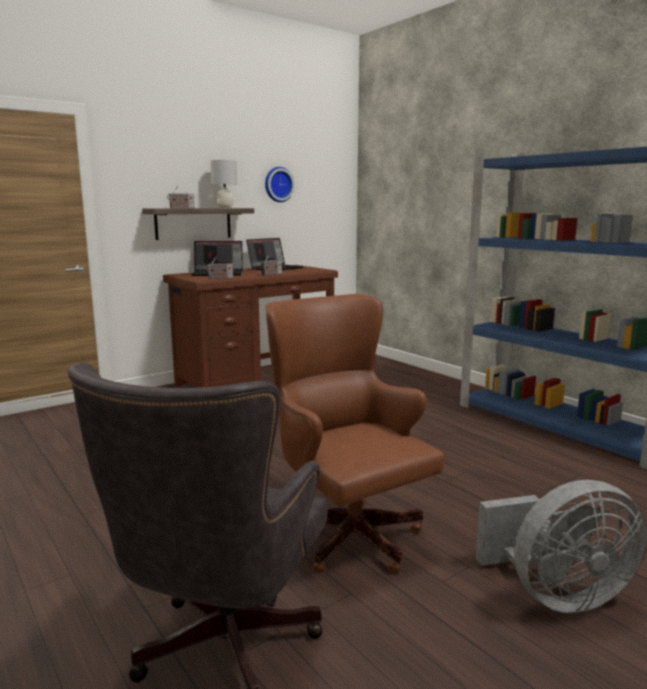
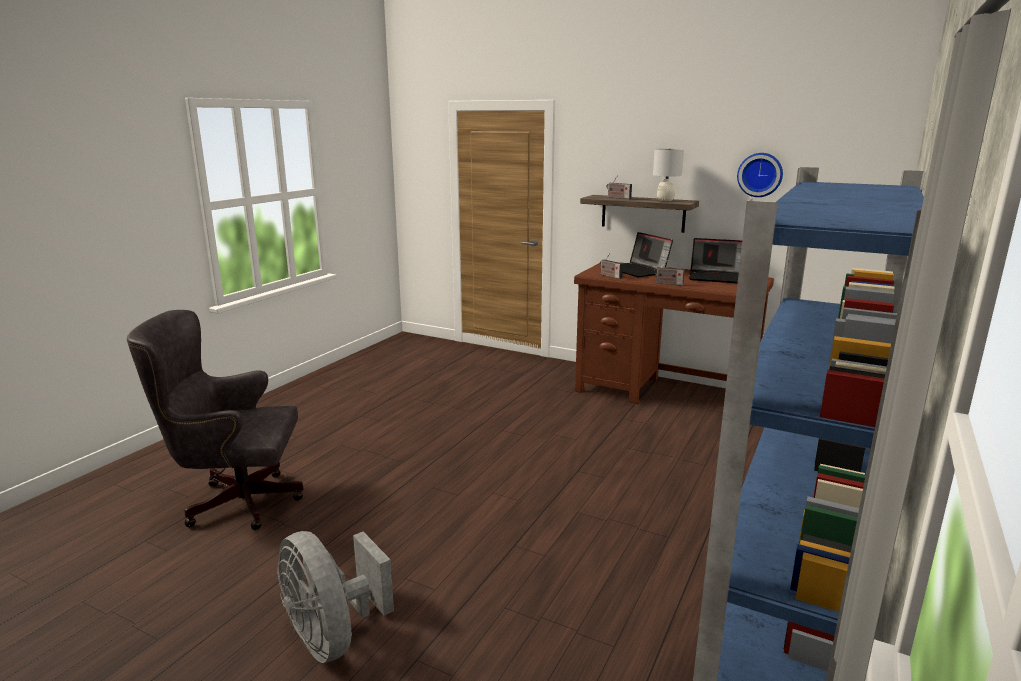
camera: 65 degrees right, 5 degrees up
(348, 533) = (385, 513): brown office chair -> none

